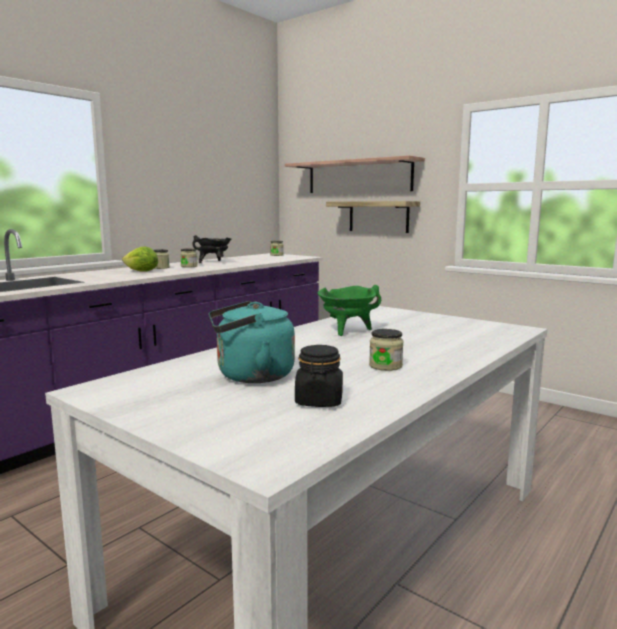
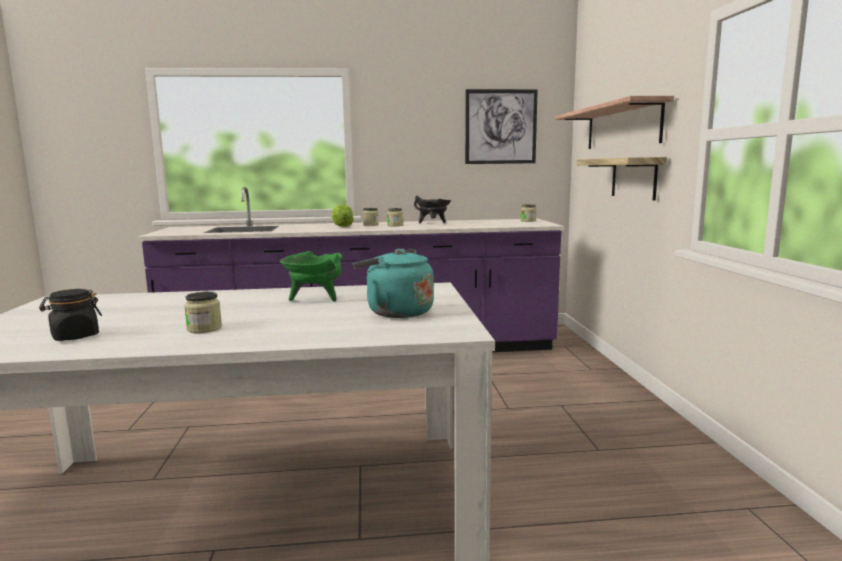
camera: 45 degrees right, 0 degrees up
(232, 169) = (500, 127): none -> picture
(250, 376) = (125, 312): turquoise kettle -> turquoise kettle (395, 312)

